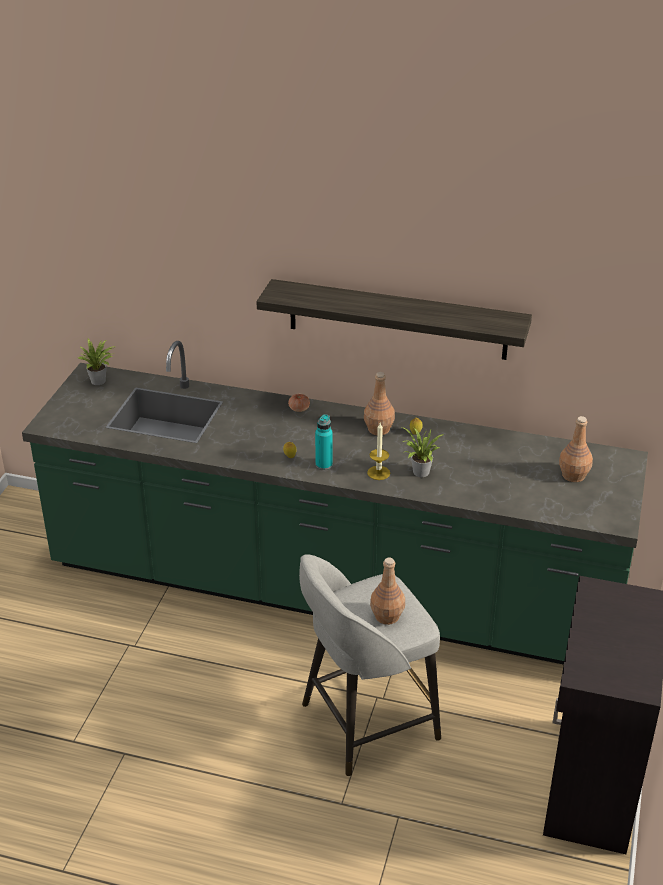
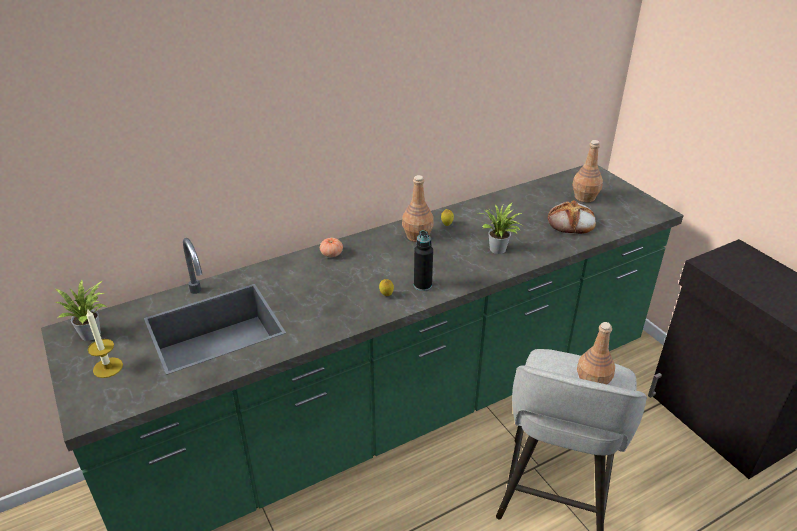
camera: 45 degrees left, 0 degrees up
(324, 465) = (422, 285): turquoise bottle -> black bottle
(378, 473) = (471, 267): candle -> candle (108, 367)
(397, 319) = (402, 121): shelf -> none
(520, 487) = (571, 222): none -> bread

